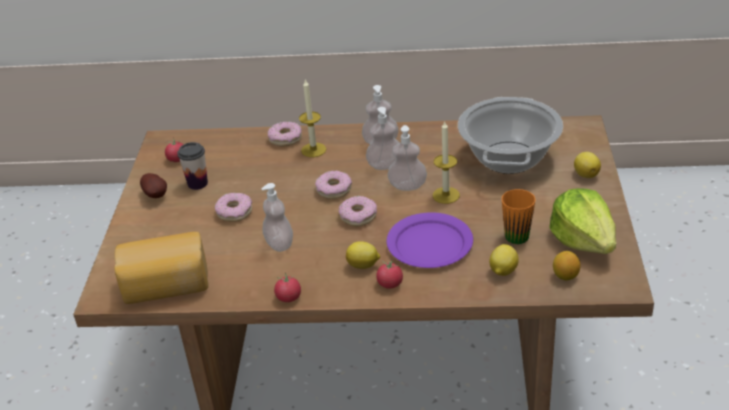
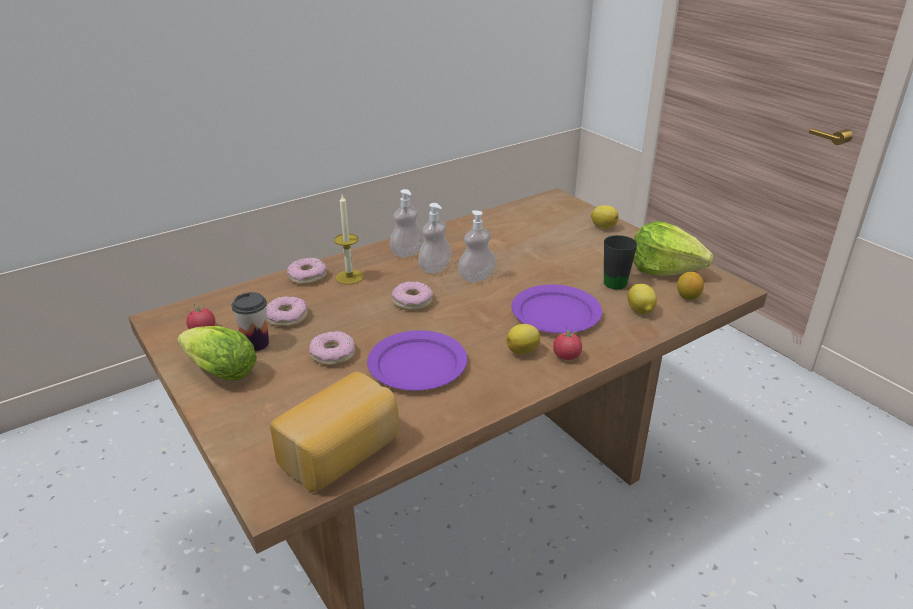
camera: 40 degrees left, 5 degrees down
(156, 195) = (217, 371): potato -> lettuce
(279, 244) = (418, 364): soap dispenser -> purple plate
(288, 297) = (490, 406): tomato -> none
(358, 216) = (464, 314): donut -> donut (287, 317)
(446, 195) = (518, 273): candle -> none
(509, 158) = (532, 233): cooking pot -> none
(520, 233) = (613, 280): orange mug -> black mug

